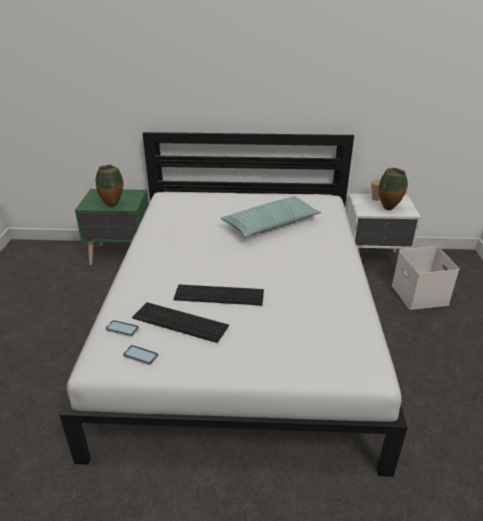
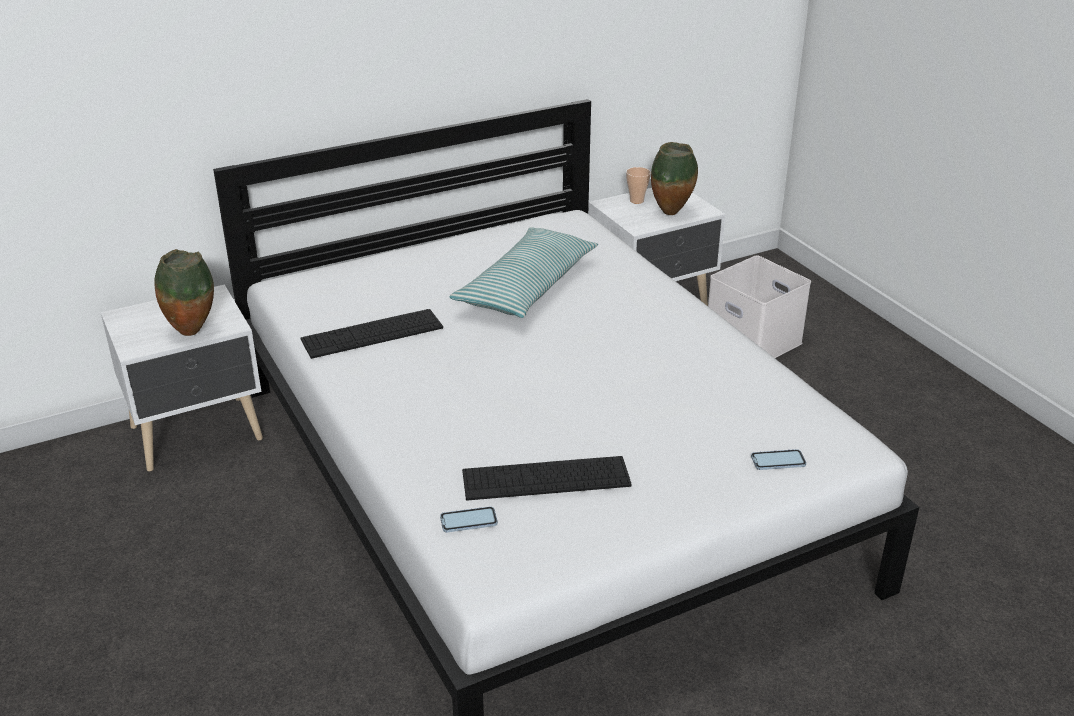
camera: 30 degrees left, 0 degrees up
(121, 256) = (199, 434): green nightstand -> white nightstand
(140, 356) = (540, 546): phone -> phone (778, 461)
(219, 295) = (560, 420): keyboard -> keyboard (372, 333)

